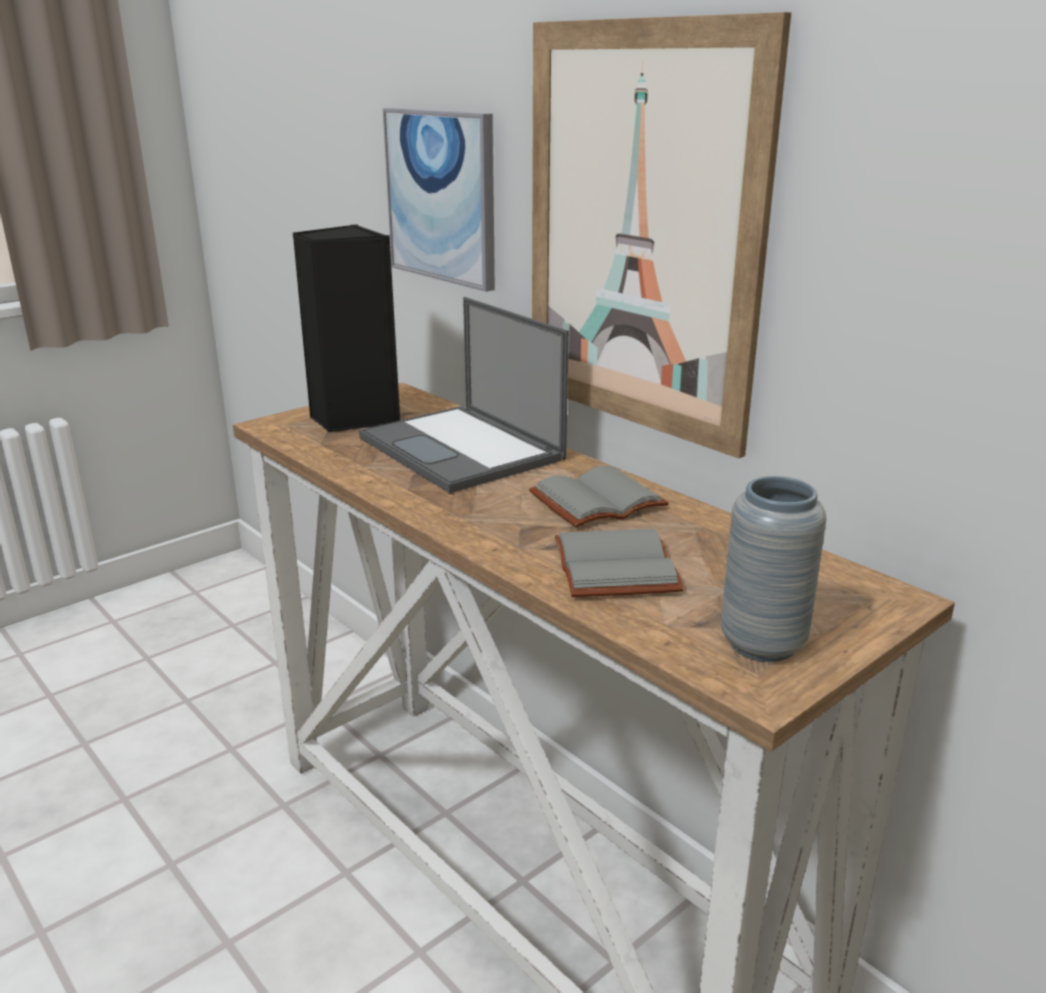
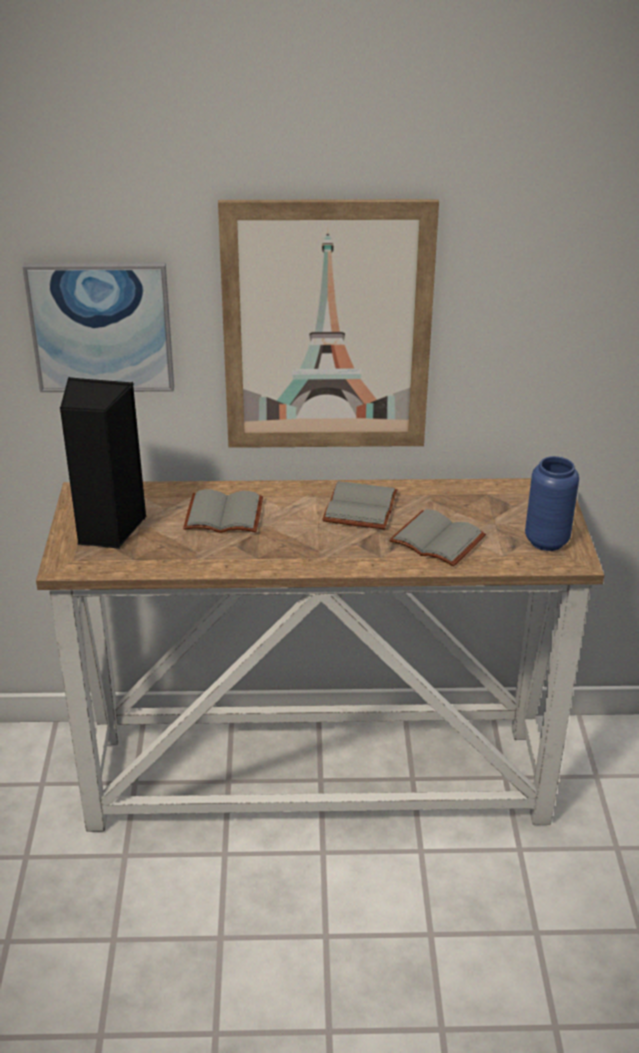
camera: 50 degrees left, 10 degrees up
(463, 449) = (225, 514): laptop -> grey book
(762, 644) = (546, 541): grey vase -> blue vase

